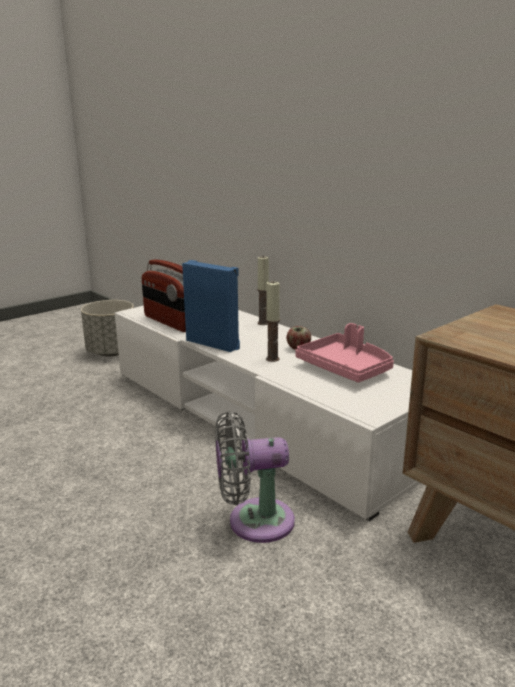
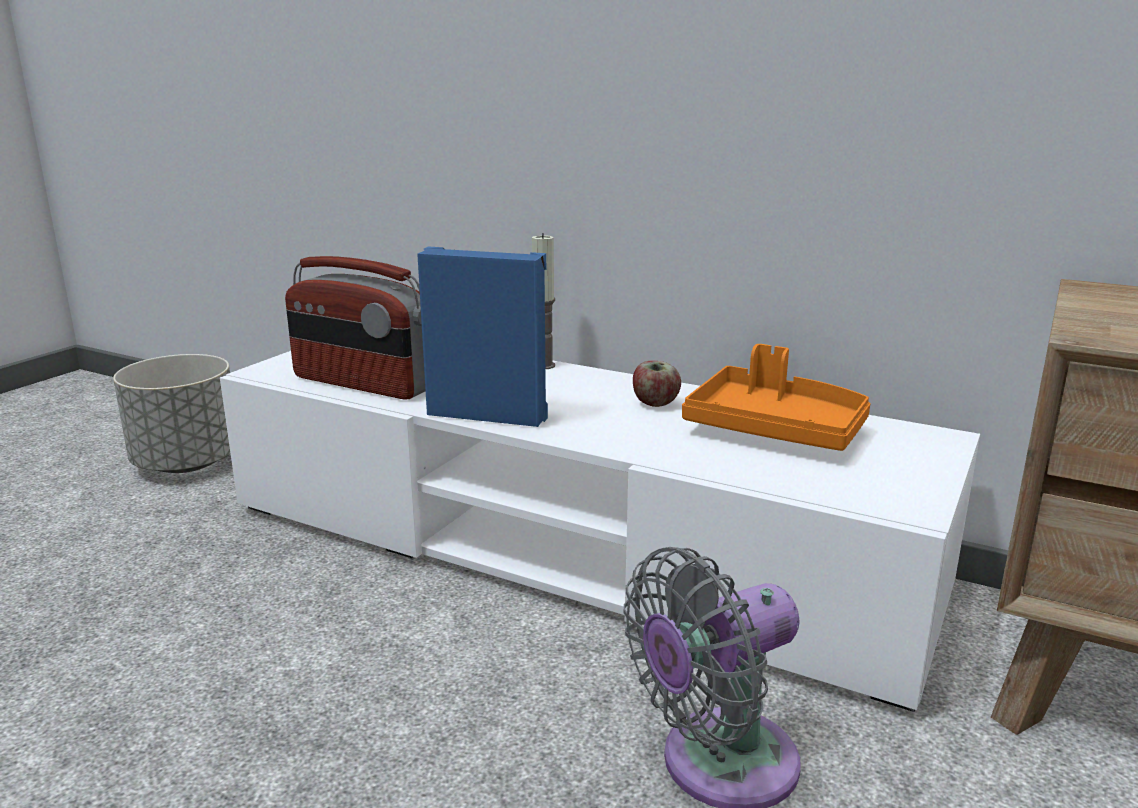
camera: 20 degrees left, 0 degrees up
(272, 359) = (629, 429): candle -> none
(346, 368) = (775, 429): pink tray -> orange tray

